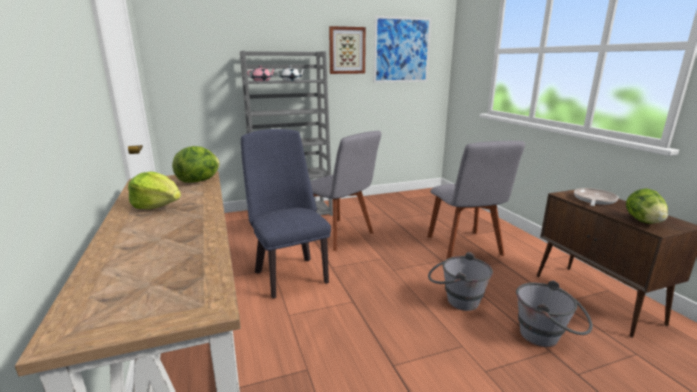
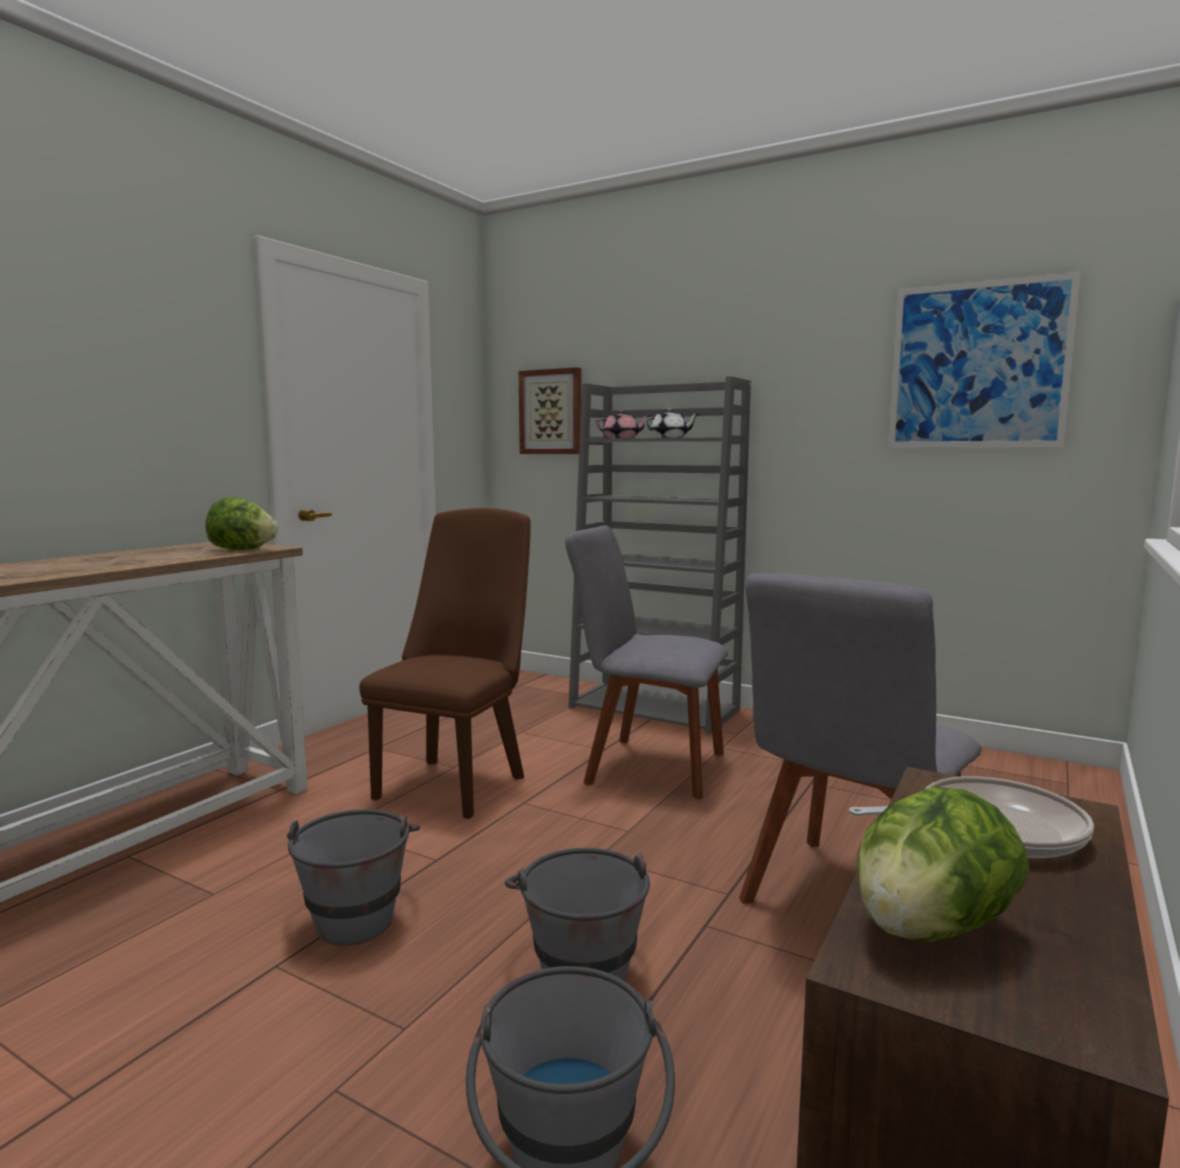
camera: 50 degrees right, 10 degrees down
(157, 206) = (121, 557): lettuce -> none
(289, 273) = (456, 782): blue chair -> brown chair
(340, 235) = (648, 766): grey chair -> grey chair turned 105 degrees clockwise
(347, 50) = (823, 375): picture -> picture (551, 412)
(373, 333) = (357, 913): none -> grey bucket

